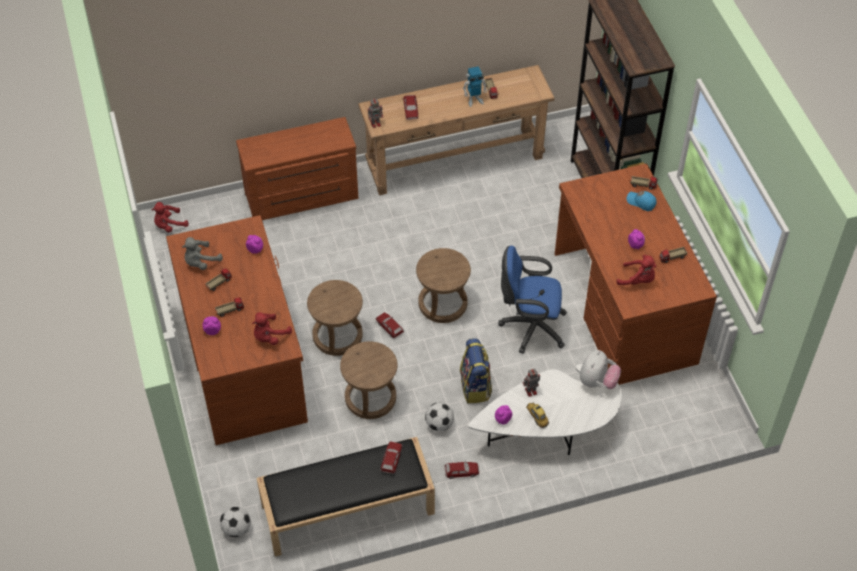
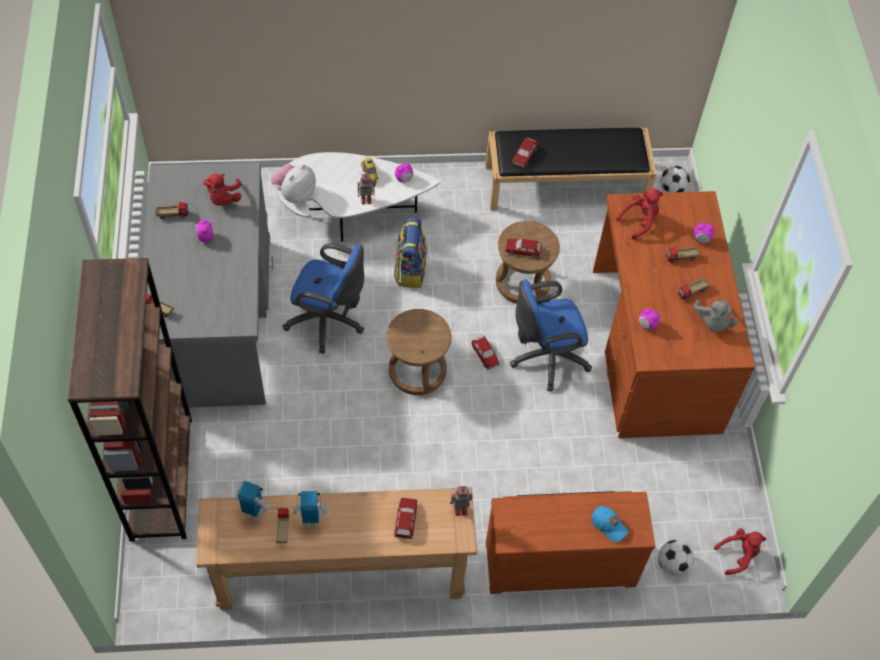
camera: 170 degrees left, 5 degrees up
(201, 262) = (712, 323): grey plush toy -> grey plush toy turned 120 degrees clockwise
(338, 335) = (545, 358): brown stool -> blue office chair
(439, 424) = (458, 241): football -> football (672, 564)
(461, 472) = (449, 194): toy car -> toy car (522, 250)
(514, 97) = (254, 511): none -> toy robot
(623, 308) = (217, 320): brown desk -> grey desk
(638, 280) = (223, 198): red plush toy -> red plush toy turned 120 degrees counterclockwise
(641, 202) = (171, 288): blue cap -> blue cap (608, 525)

